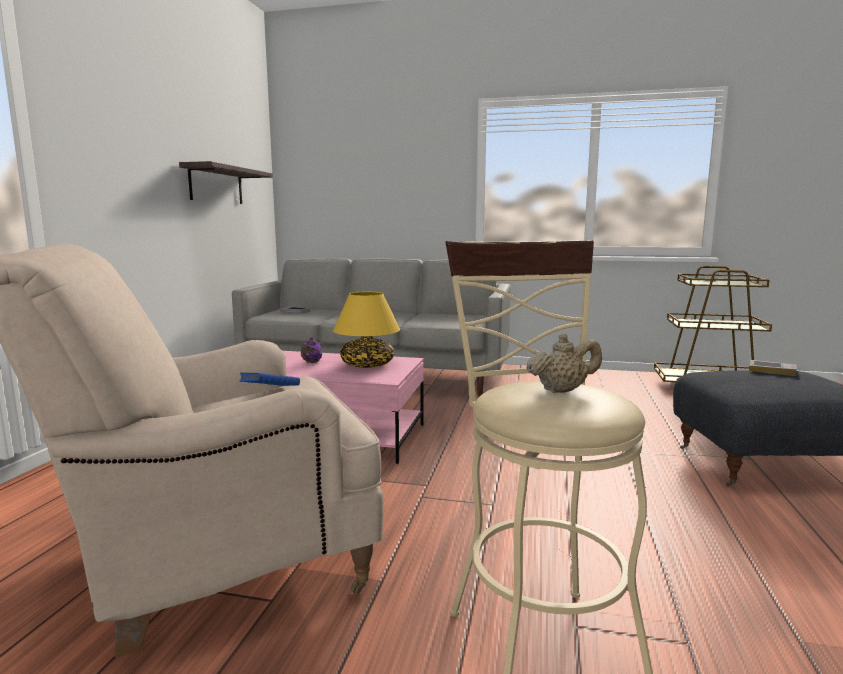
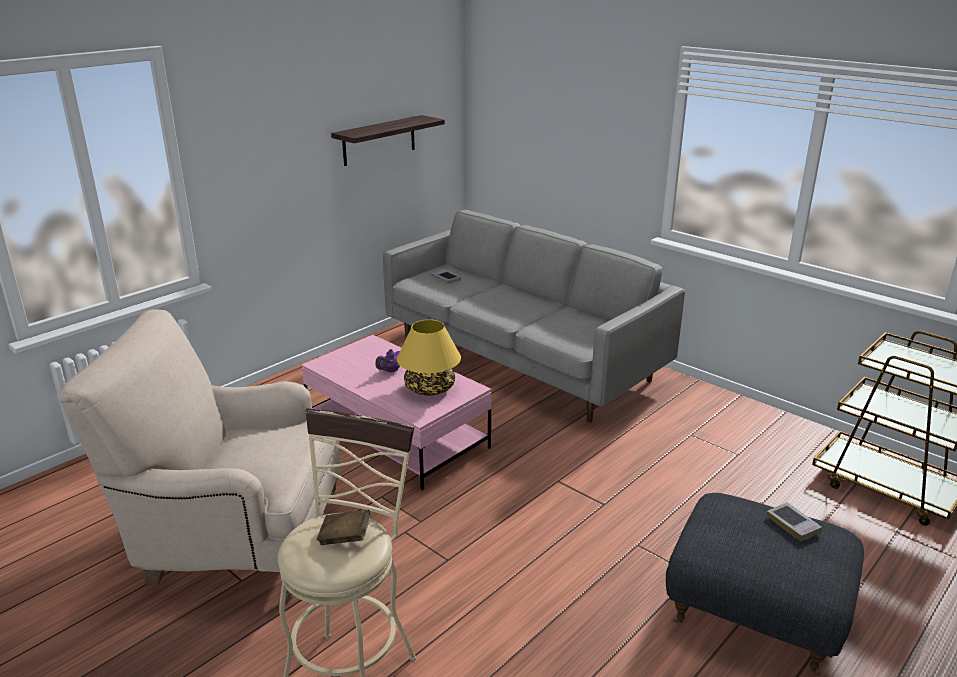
camera: 30 degrees right, 15 degrees up
(270, 392) = (274, 436): blue book -> none
(562, 390) = (345, 537): beige teapot -> brown book

